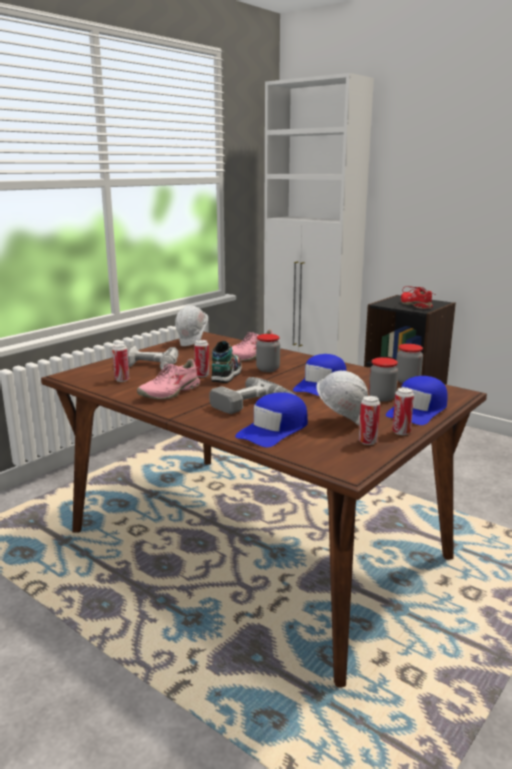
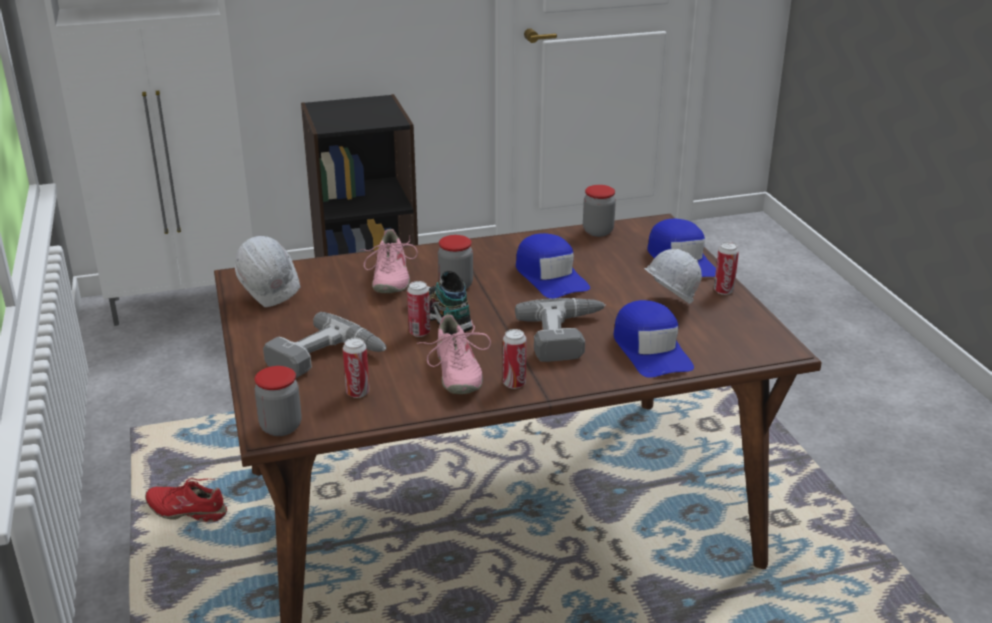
camera: 55 degrees left, 10 degrees up
(367, 442) = (729, 315): can -> can (514, 383)
(382, 398) = (628, 263): jar -> jar (281, 427)
(416, 305) = (370, 115): red shoe -> red shoe (188, 510)

